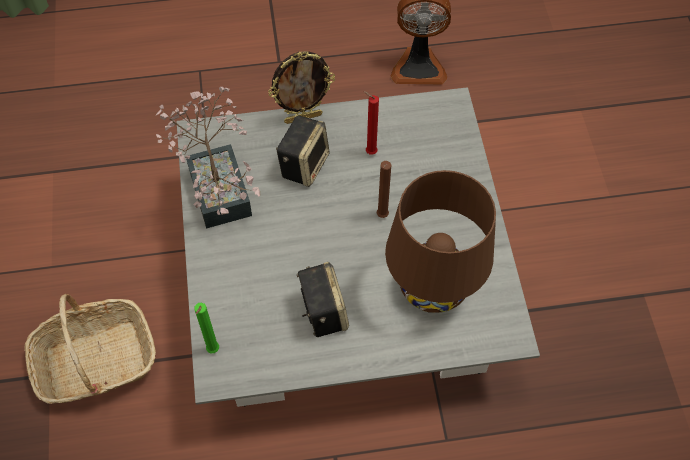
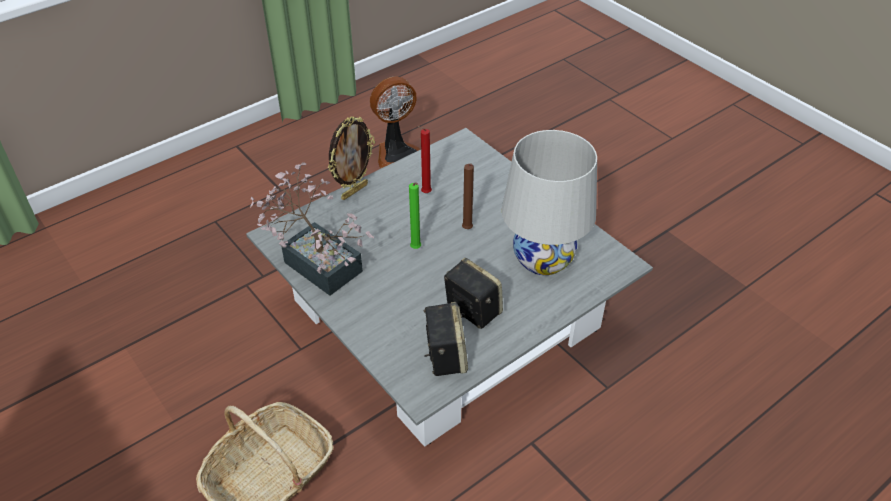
camera: 30 degrees left, 15 degrees down
(212, 351) = (402, 378): green candle -> green candle (416, 249)
(304, 164) = (378, 220): speaker -> speaker (445, 355)
(432, 288) = (543, 259): brown table lamp -> white table lamp

